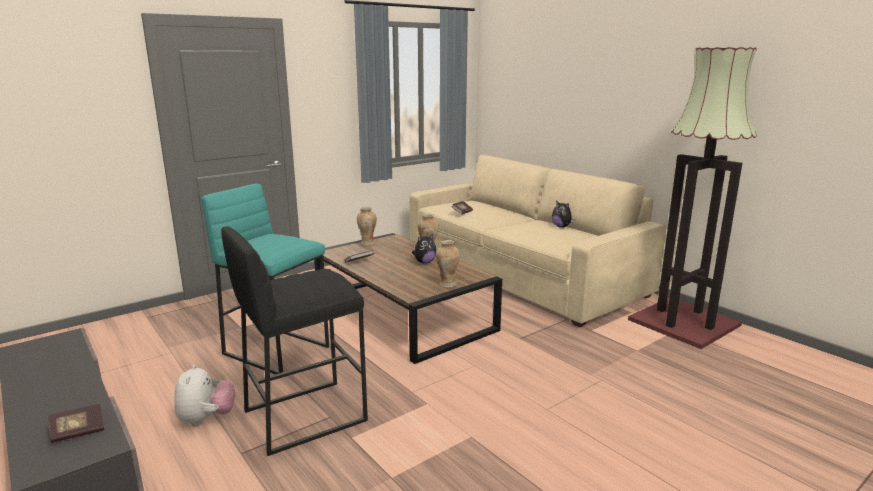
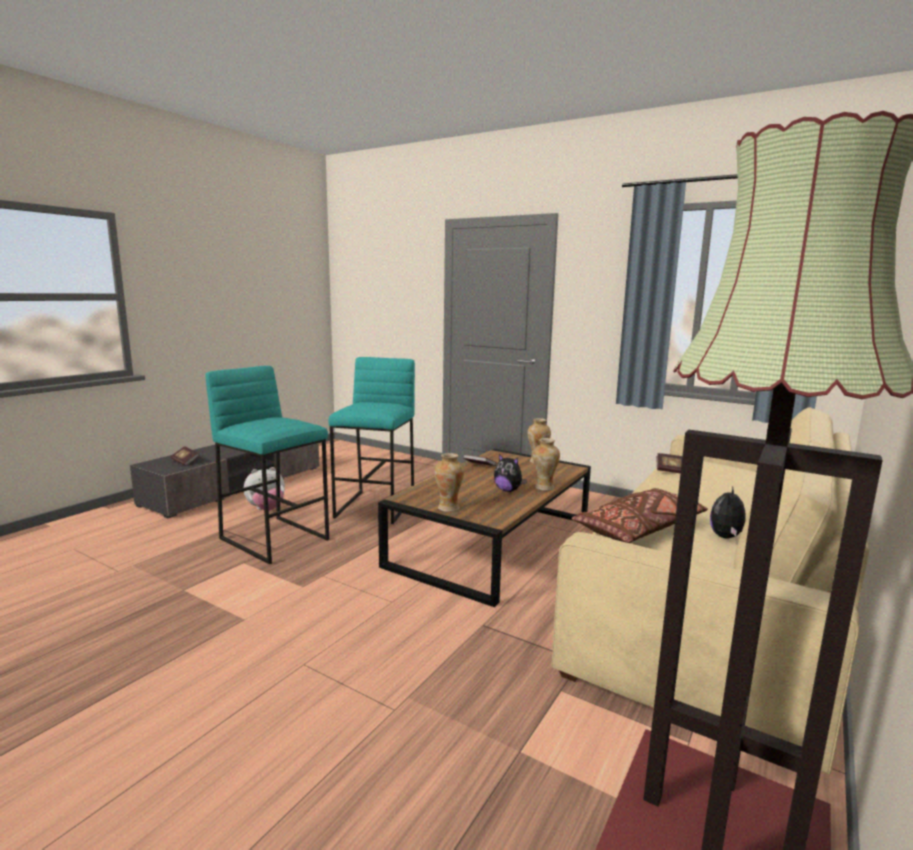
camera: 70 degrees right, 5 degrees down
(305, 415) = (275, 538): black stool -> turquoise stool
(550, 237) = (640, 529): none -> brown pillow

